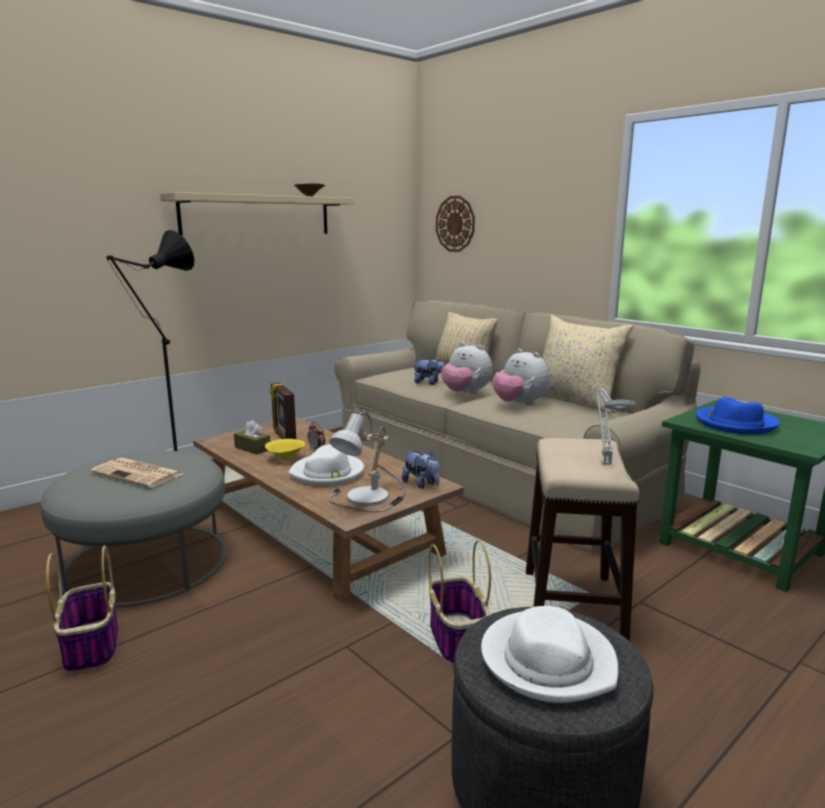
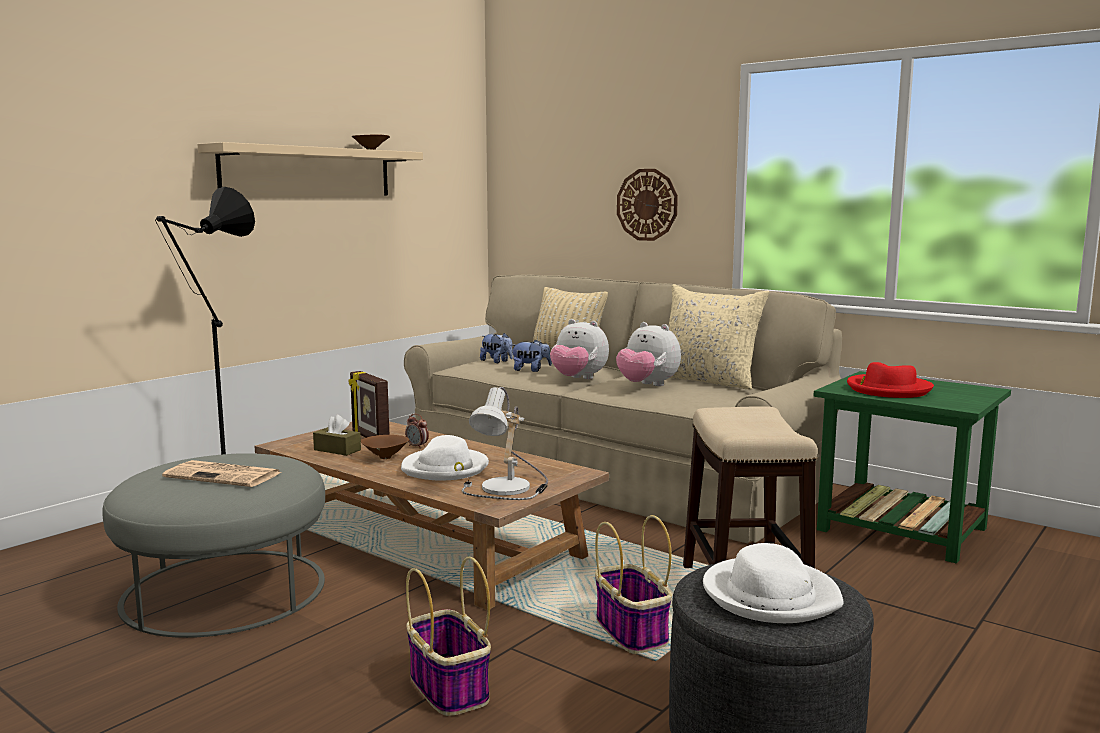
camera: 10 degrees left, 5 degrees down
(91, 646) = (203, 675): basket -> basket (447, 687)
(285, 459) = (385, 458): yellow bowl -> brown bowl
(421, 484) = (561, 473): plush toy -> plush toy (497, 361)
(455, 224) = (539, 184): wall clock -> wall clock (647, 204)
(605, 463) = (774, 425): grey table lamp -> none
(735, 423) = (888, 389): blue hat -> red hat

